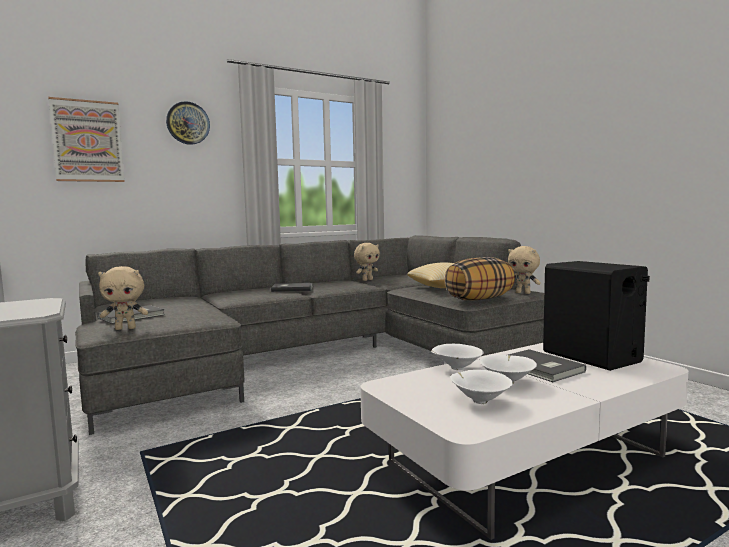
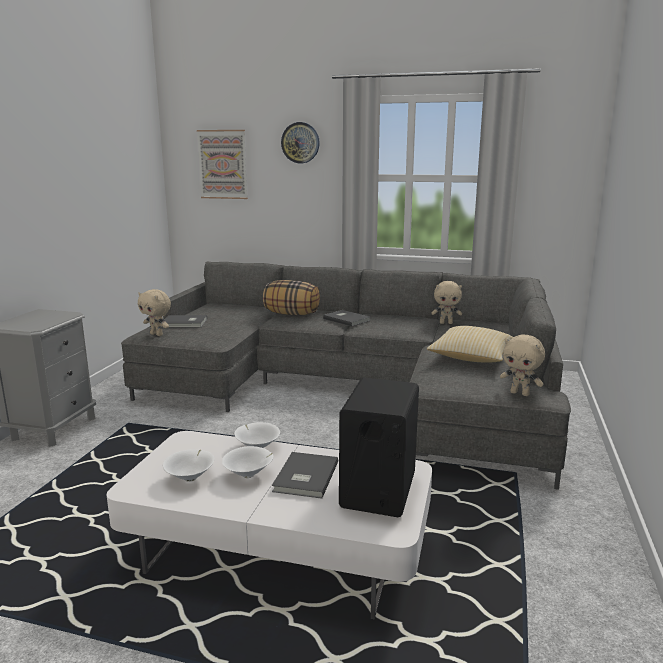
camera: 45 degrees right, 10 degrees up
(479, 299) = (445, 386): pillow -> pillow (292, 314)
(523, 293) = (520, 393): beige plush toy -> beige plush toy turned 45 degrees counterclockwise

